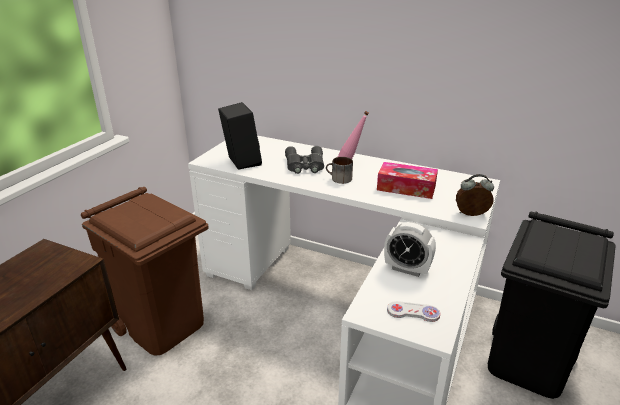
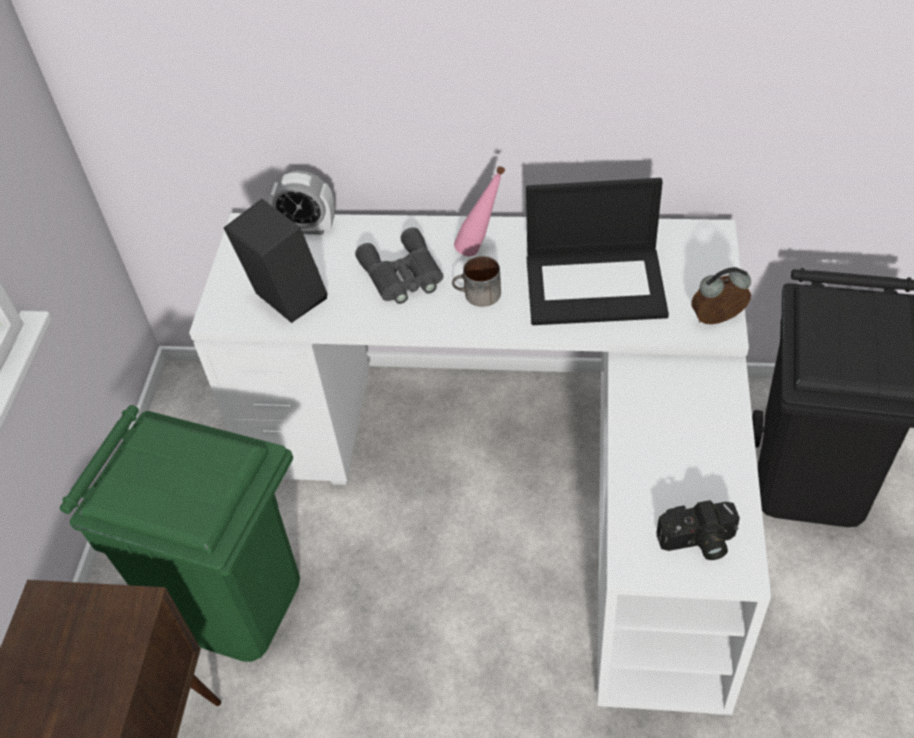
camera: 15 degrees left, 20 degrees up
(163, 325) = (233, 601): brown trash can -> green trash can
(406, 188) = (596, 285): tissue box -> laptop
(407, 269) = (659, 461): alarm clock -> alarm clock (307, 228)
(413, 312) = (698, 543): white game controller -> camera

